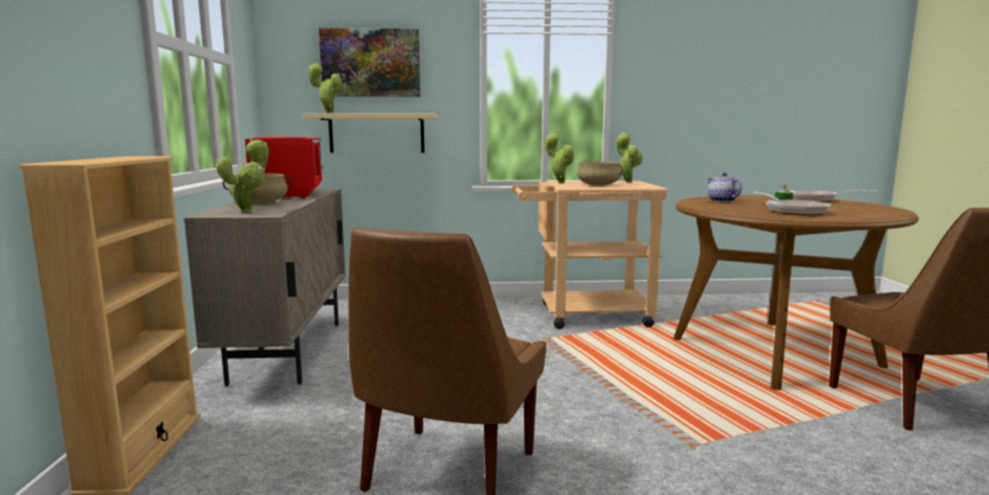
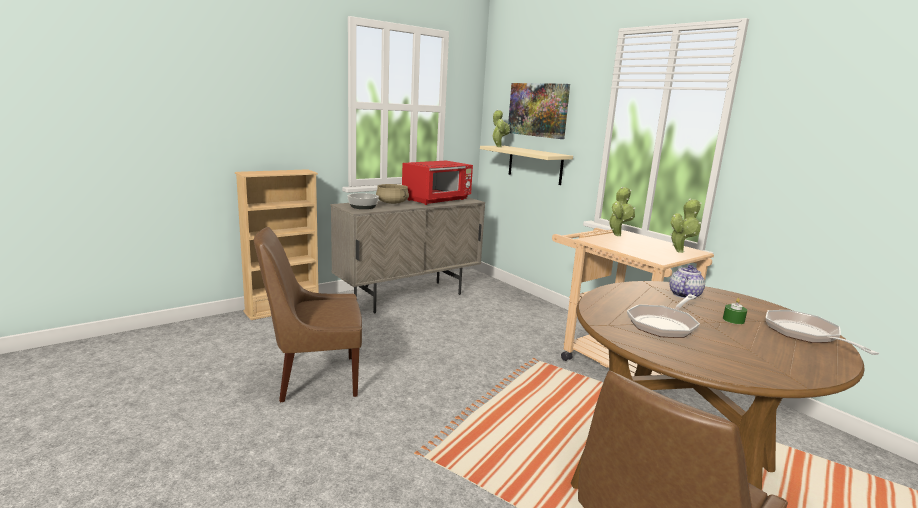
camera: 55 degrees right, 5 degrees up
(249, 211) = (363, 206): potted plant -> bowl
(599, 185) = (626, 245): beige cooking pot -> none

